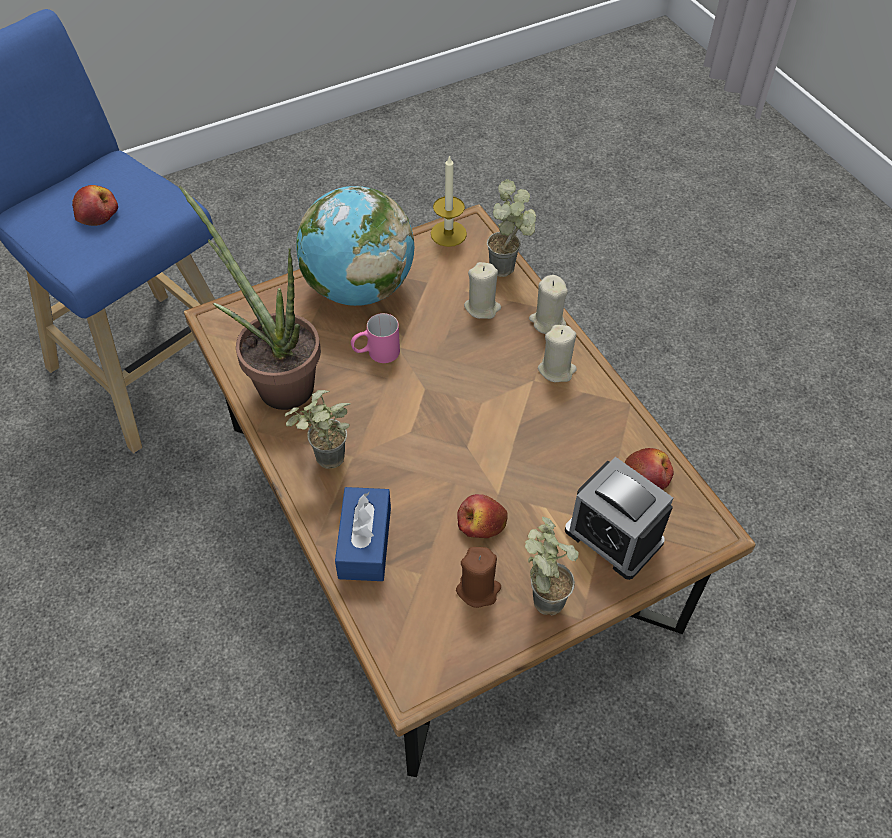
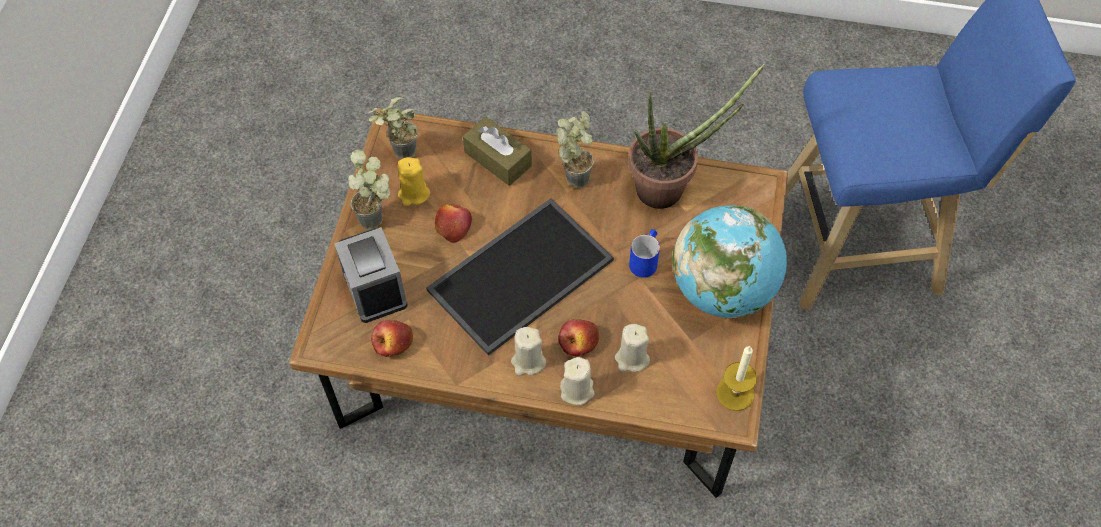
camera: 130 degrees right, 5 degrees up
(97, 213) = (883, 112): apple -> apple (578, 341)
(365, 542) = (498, 159): blue tissue box -> brown tissue box
(376, 353) = (645, 259): pink mug -> blue mug
(478, 589) = (414, 194): brown candle -> yellow candle
(483, 428) = (521, 278): none -> tray
(510, 269) = (655, 408): potted plant -> potted plant (400, 156)
(613, 536) = (375, 288): alarm clock -> alarm clock turned 105 degrees counterclockwise

